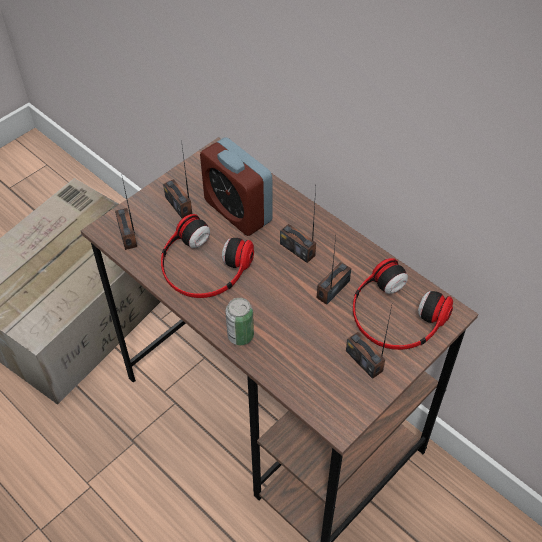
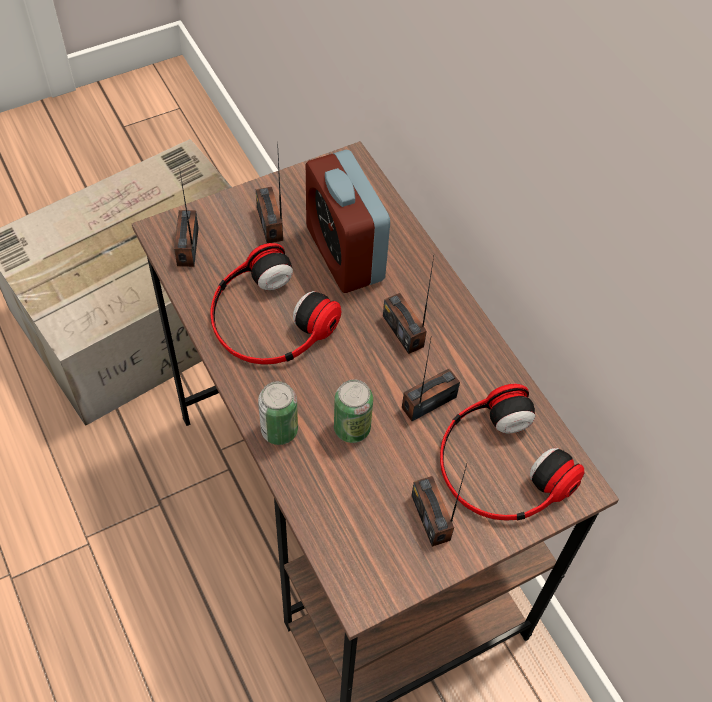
camera: 15 degrees right, 5 degrees up
(289, 320) = (352, 428): none -> can

